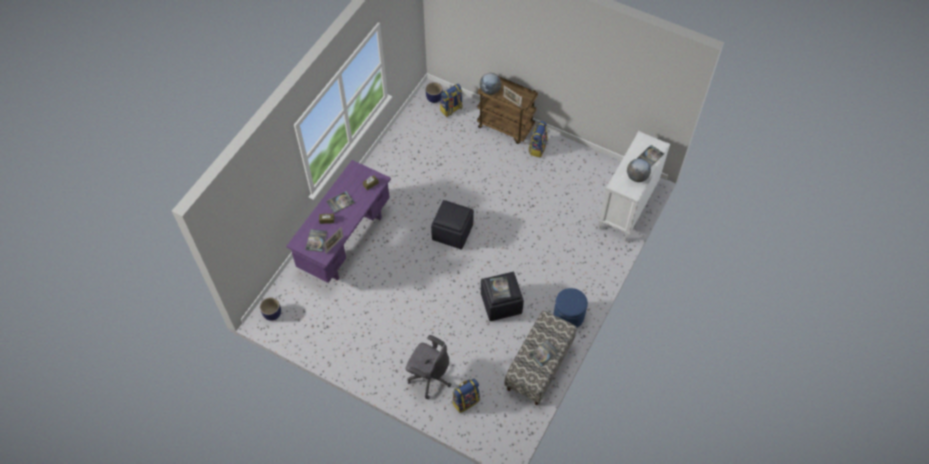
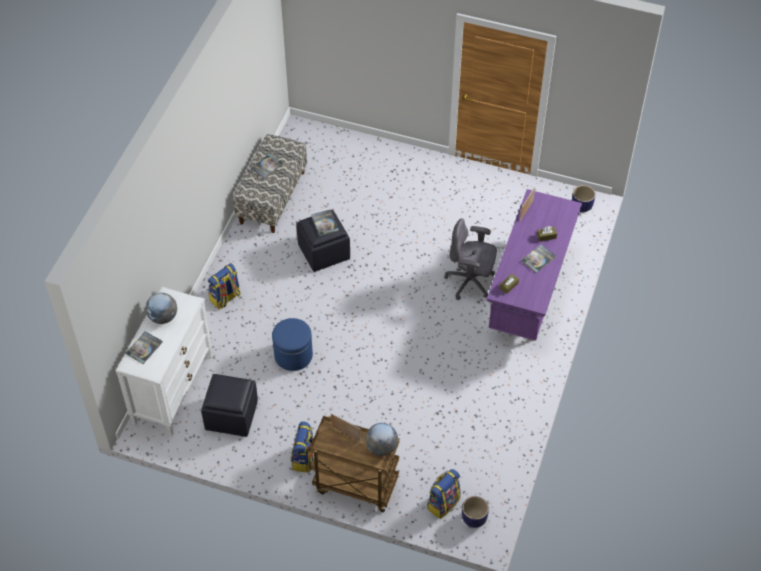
camera: 170 degrees right, 5 degrees down
(316, 240) = (549, 212): book -> none
(429, 377) = (389, 172): grey office chair -> grey office chair (470, 282)
(453, 232) = (398, 324): black ottoman -> black ottoman (231, 416)
(465, 400) = (346, 157): backpack -> backpack (225, 298)
(568, 316) = (243, 250): blue ottoman -> blue ottoman (293, 355)

